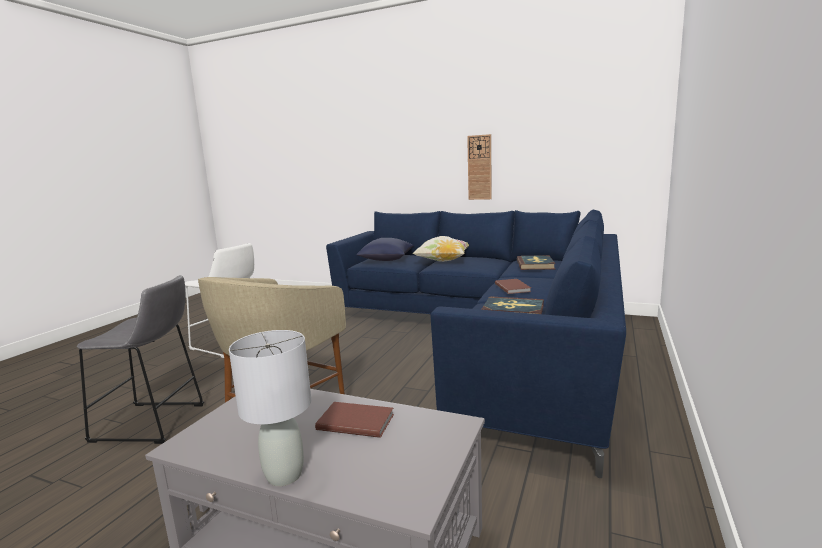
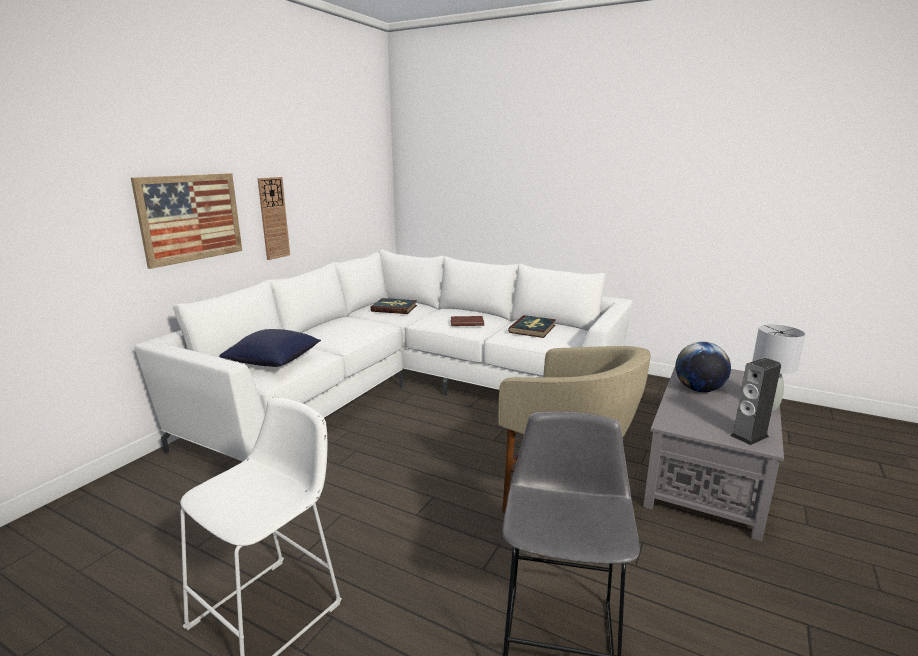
camera: 85 degrees left, 5 degrees up
(207, 438) = (749, 436): none -> speaker
(355, 421) = (699, 390): brown book -> globe
(412, 162) = (191, 218): none -> picture
(442, 261) = (324, 337): pillow -> none
(490, 340) = (405, 391): blue sofa -> white sofa

